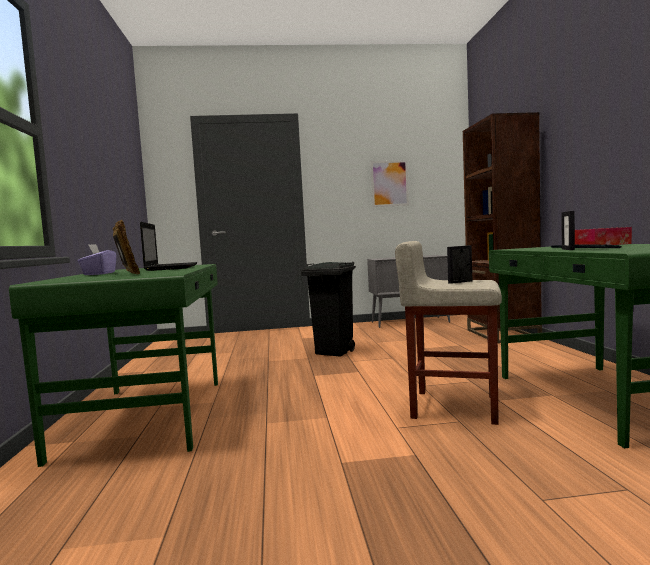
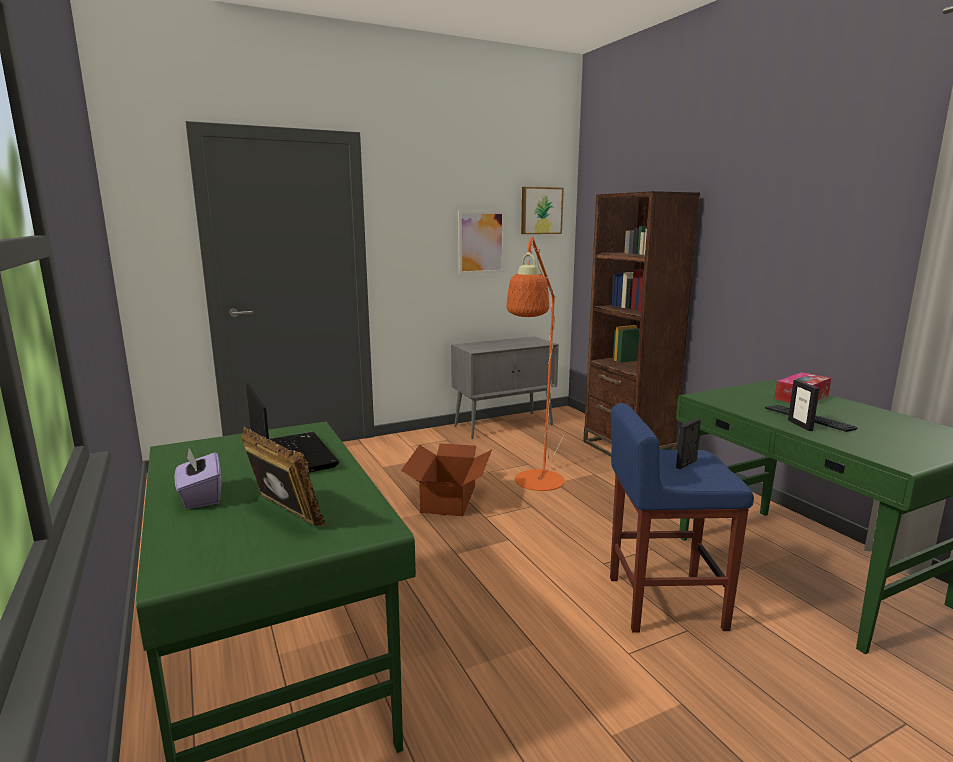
camera: 20 degrees left, 10 degrees up
(334, 352) = (450, 498): black trash can -> cardboard box
(406, 349) = (537, 485): none -> orange floor lamp
(438, 158) = (540, 210): none -> picture
(453, 406) = (663, 602): beige stool -> blue stool

